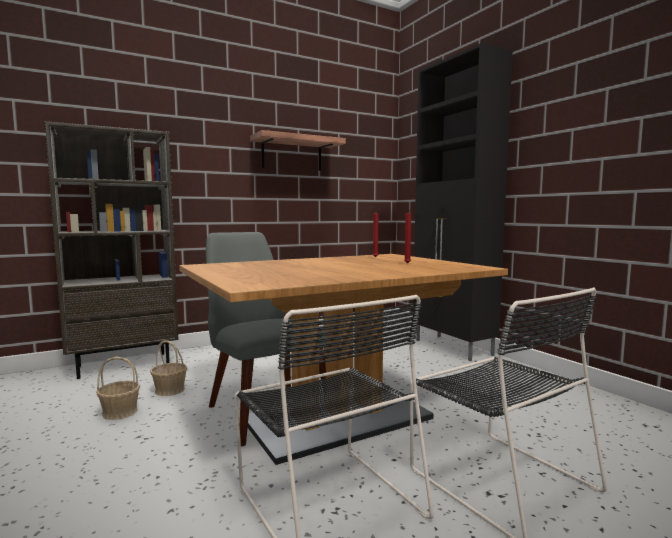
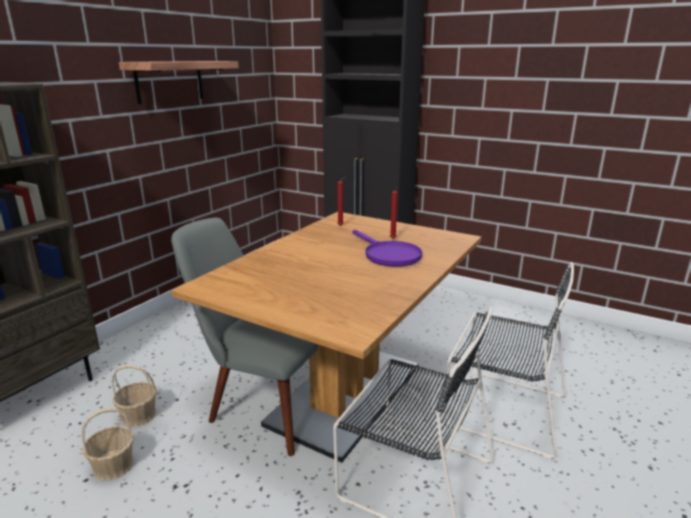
camera: 30 degrees left, 15 degrees up
(380, 267) = (387, 254): none -> purple frying pan

